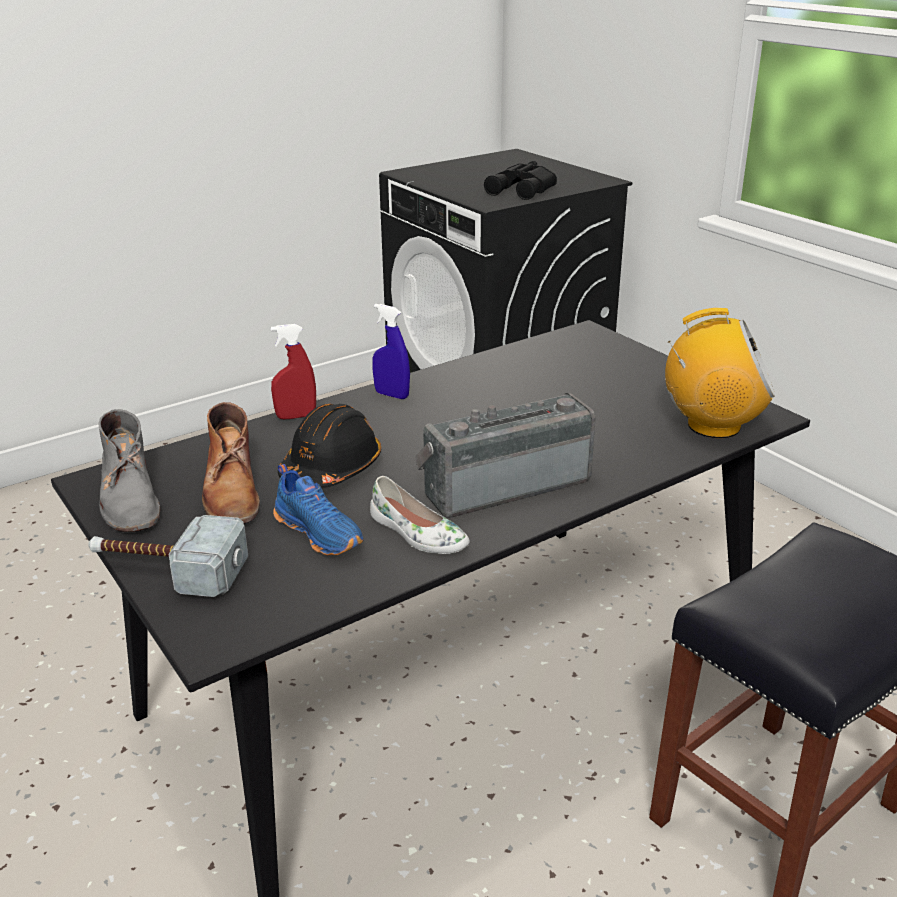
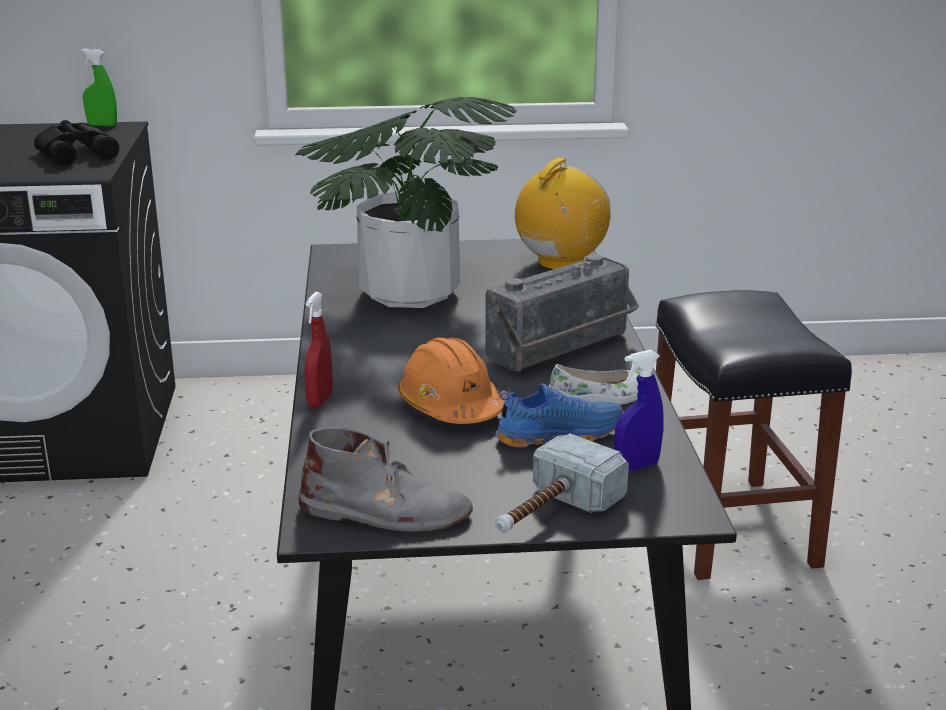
camera: 60 degrees left, 5 degrees down
(232, 491) = (436, 459): brown boot -> none
(331, 468) = (450, 407): black hard hat -> orange hard hat
(392, 395) = (339, 351): blue spray bottle -> blue spray bottle (636, 467)
(504, 484) = (562, 349): radio -> radio turned 135 degrees counterclockwise
(539, 384) = (408, 294): none -> potted plant
(597, 176) = (102, 125): none -> green spray bottle

